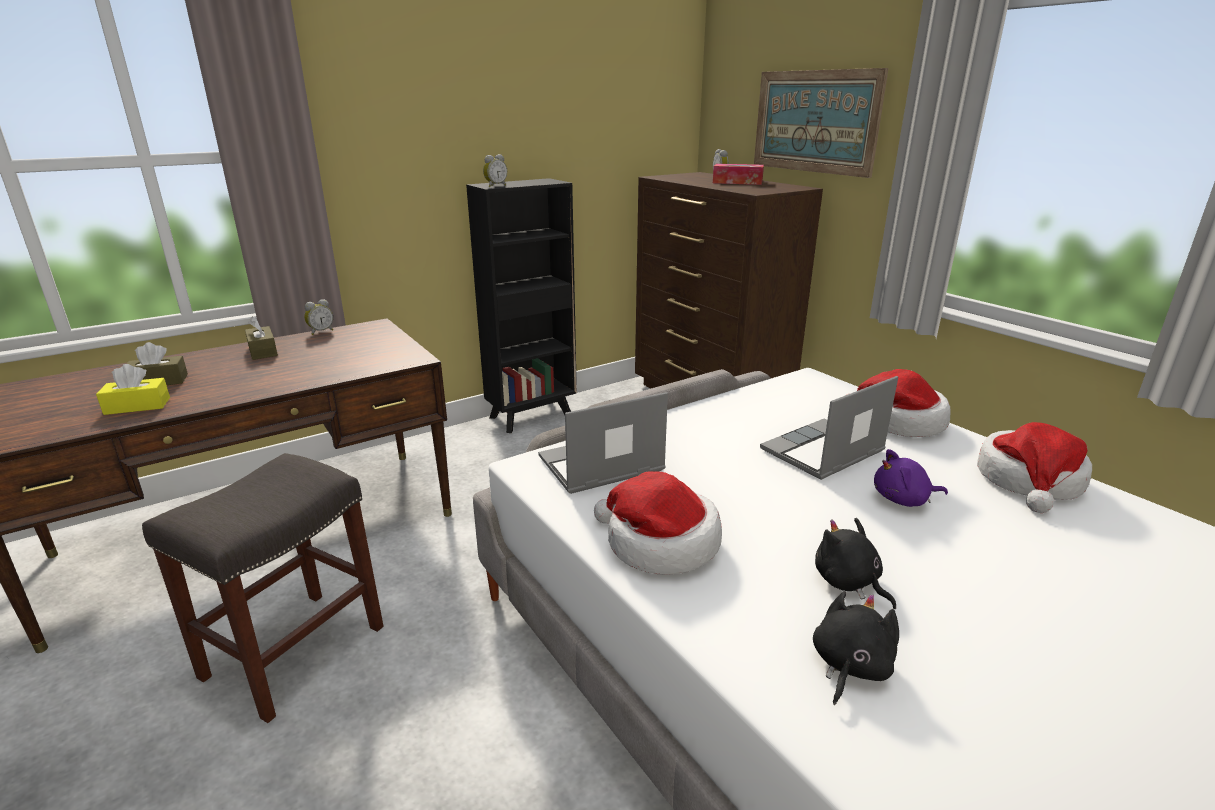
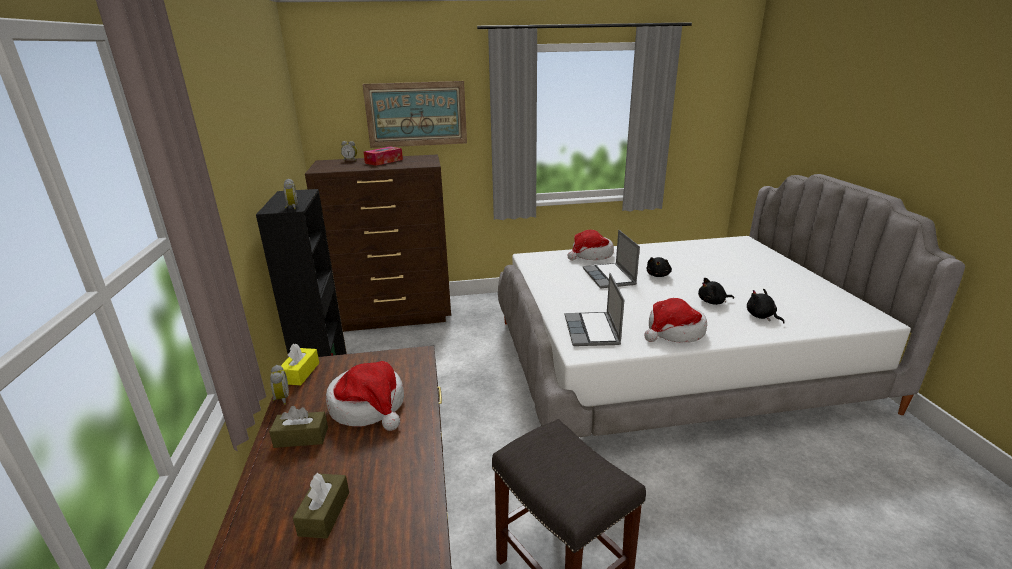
camera: 65 degrees left, 0 degrees up
(137, 406) = (392, 522): yellow tissue box -> yellow tissue box (300, 373)
(903, 500) = (658, 275): purple plush toy -> black plush toy
(1029, 481) = (654, 251): hat -> hat (369, 406)

